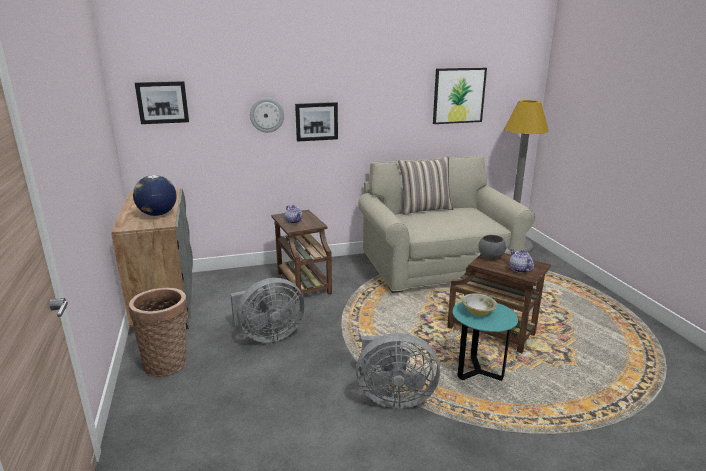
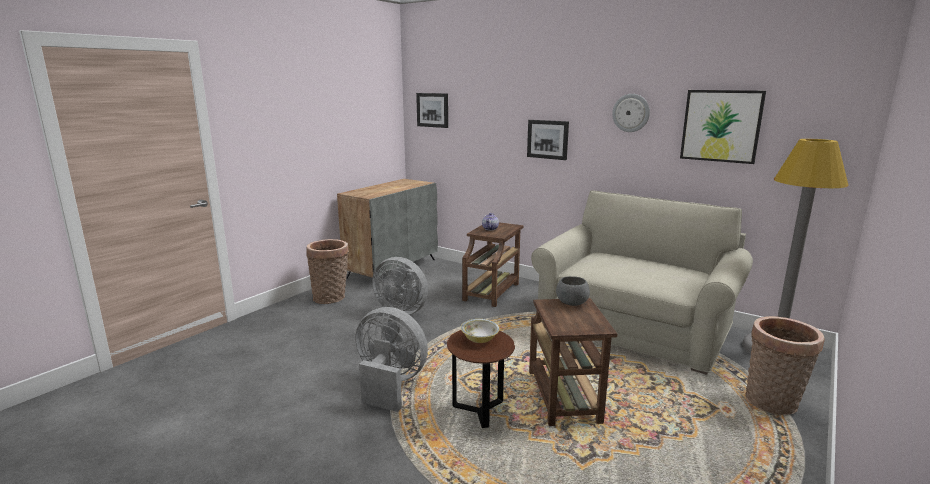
camera: 50 degrees right, 5 degrees down
(157, 214) = (380, 191): globe -> none
(267, 115) = (505, 128): wall clock -> wall clock (631, 113)
(393, 397) = (389, 384): grey fan -> grey fan turned 150 degrees clockwise
(425, 209) = (636, 256): pillow -> none
(478, 372) = (480, 412): turquoise side table -> brown side table
(519, 269) = (568, 321): teapot -> none
(559, 277) = (773, 404): none -> basket

